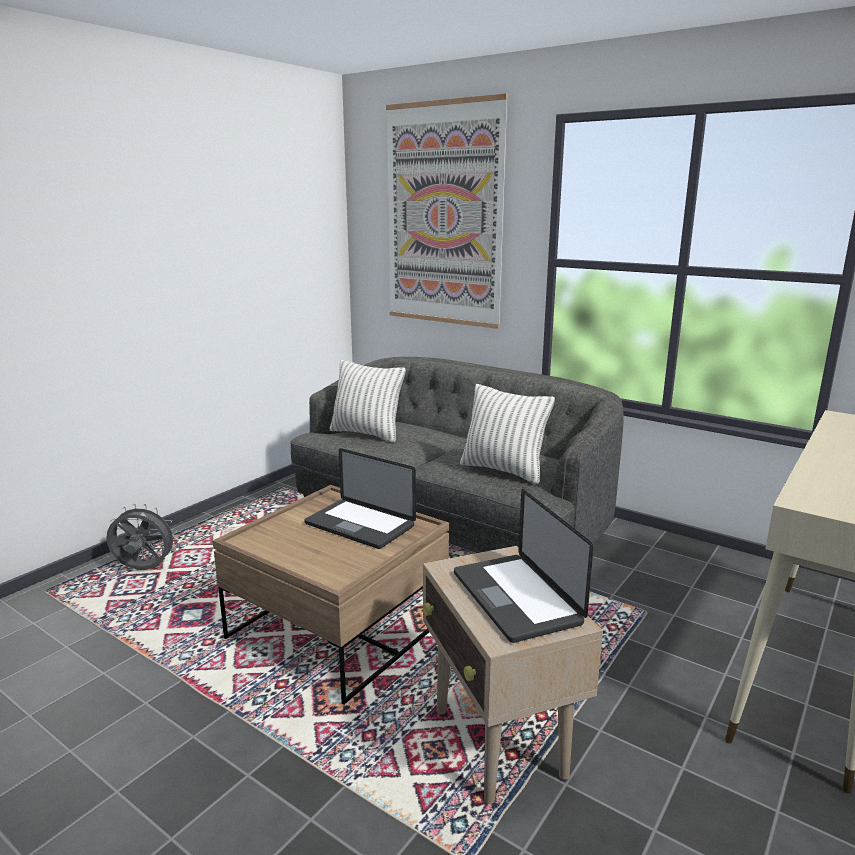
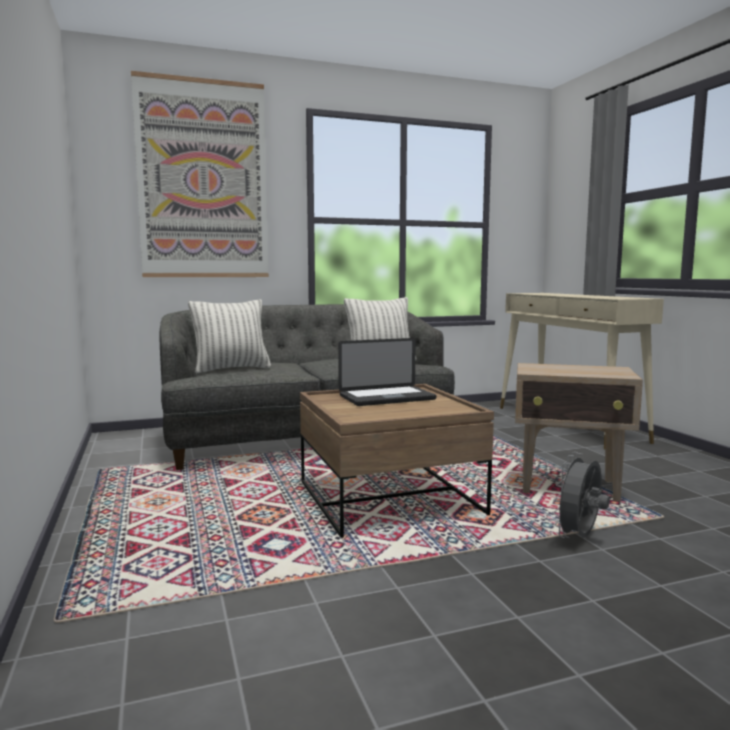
camera: 55 degrees left, 10 degrees down
(144, 570) = (131, 555): grey fan -> grey fan (579, 538)
(516, 598) = (582, 369): laptop -> none

